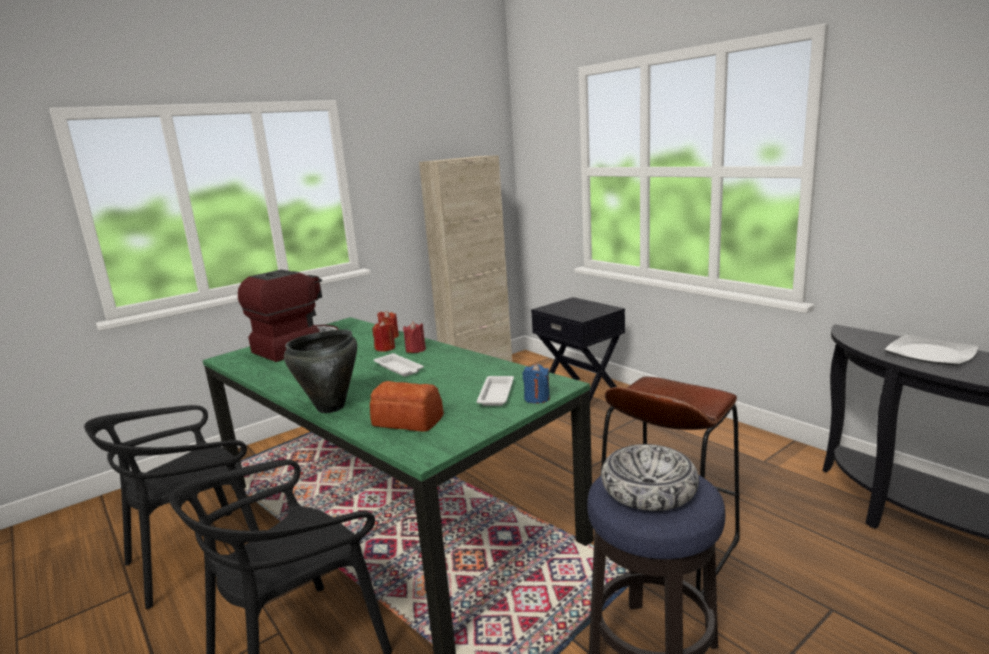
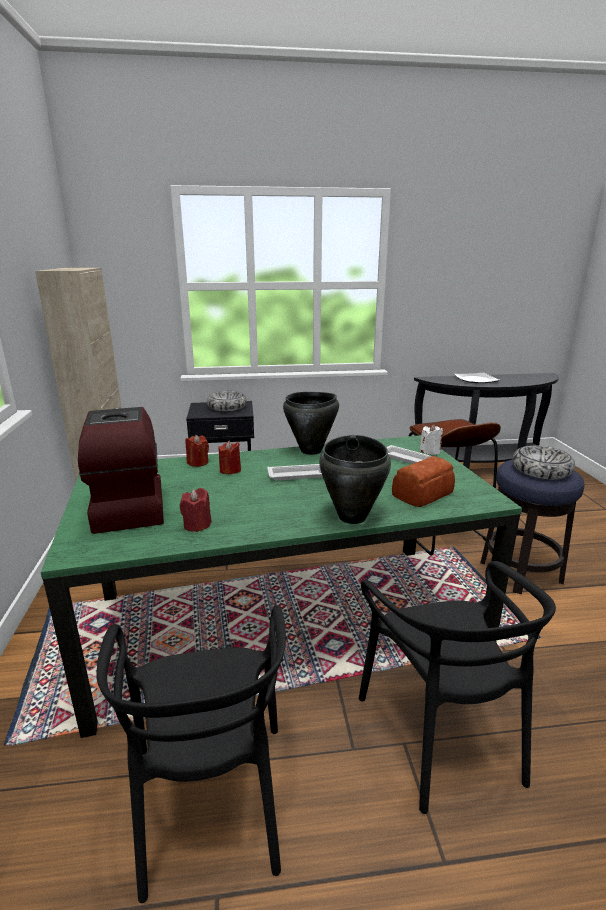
camera: 60 degrees left, 5 degrees up
(415, 350) = (260, 461): red candle -> red candle (197, 525)
(464, 357) = (311, 451): none -> black cooking pot
(537, 398) = (430, 451): blue candle -> white candle
(586, 308) = (227, 407): none -> bowl

